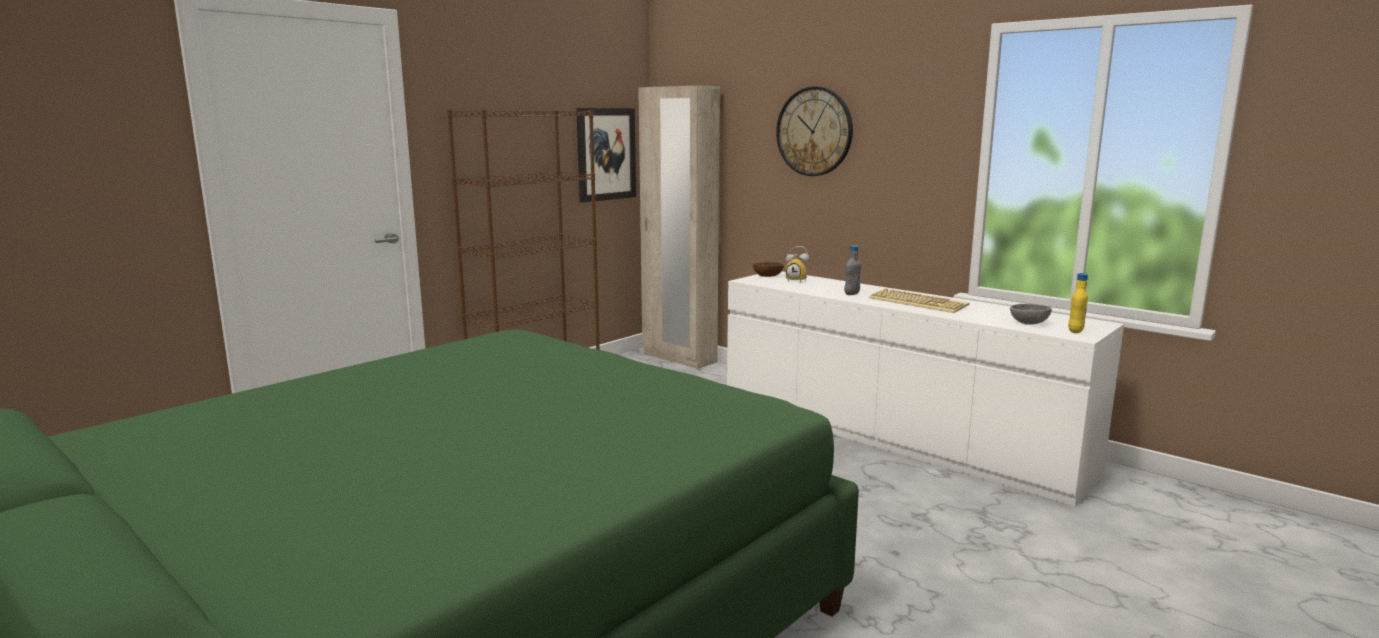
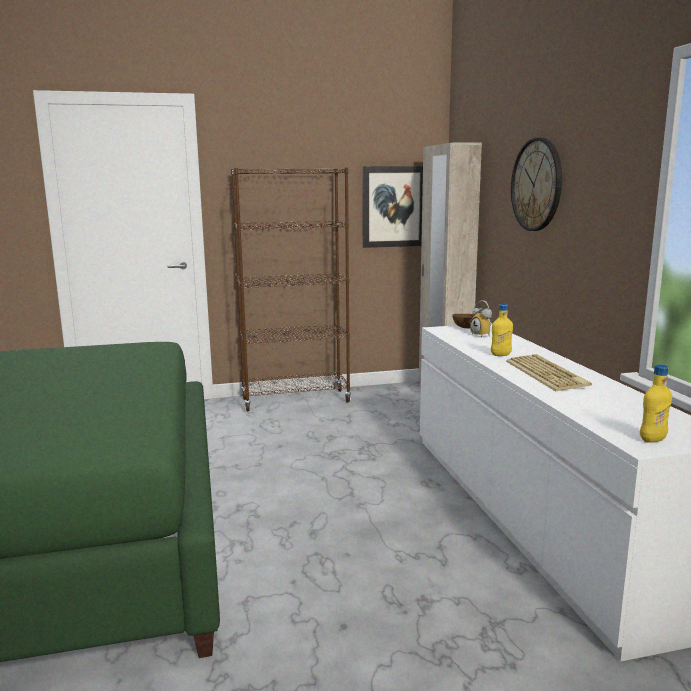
camera: 35 degrees right, 0 degrees up
(851, 294) = (500, 355): grey bottle -> yellow bottle
(1028, 323) = (616, 418): grey bowl -> none

